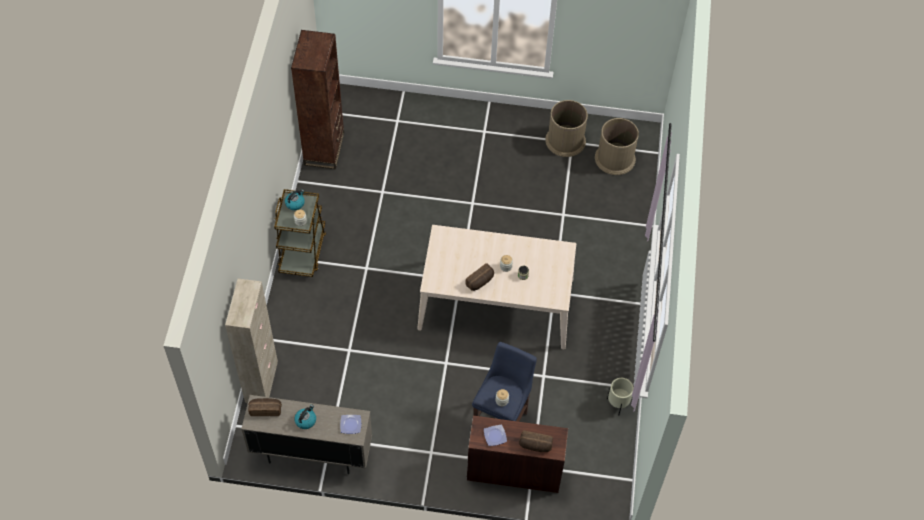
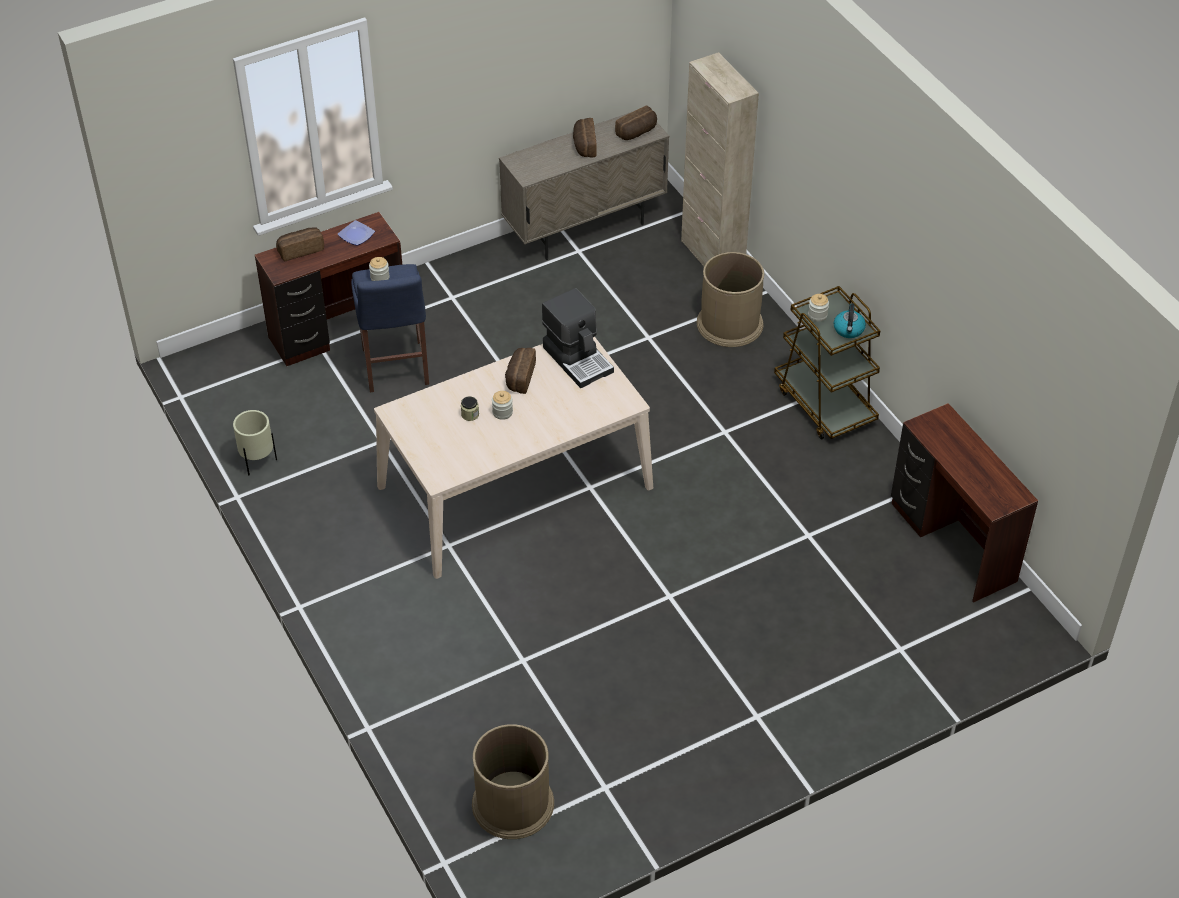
camera: 145 degrees right, 10 degrees down
(305, 420) = (584, 145): kettle -> bread
(324, 149) = (951, 543): brown bookcase -> brown desk
(351, 425) = (530, 165): plate -> none
(441, 274) = (578, 359): none -> coffee machine
(565, 140) = (617, 783): brown trash can -> brown trash can (729, 324)

